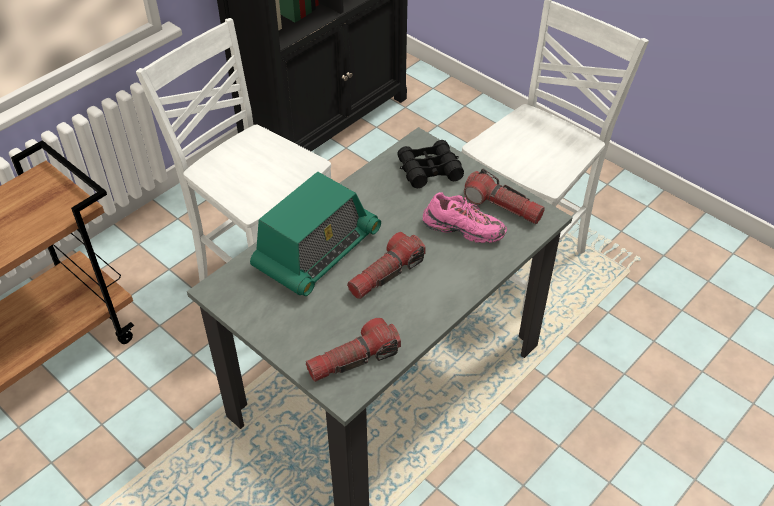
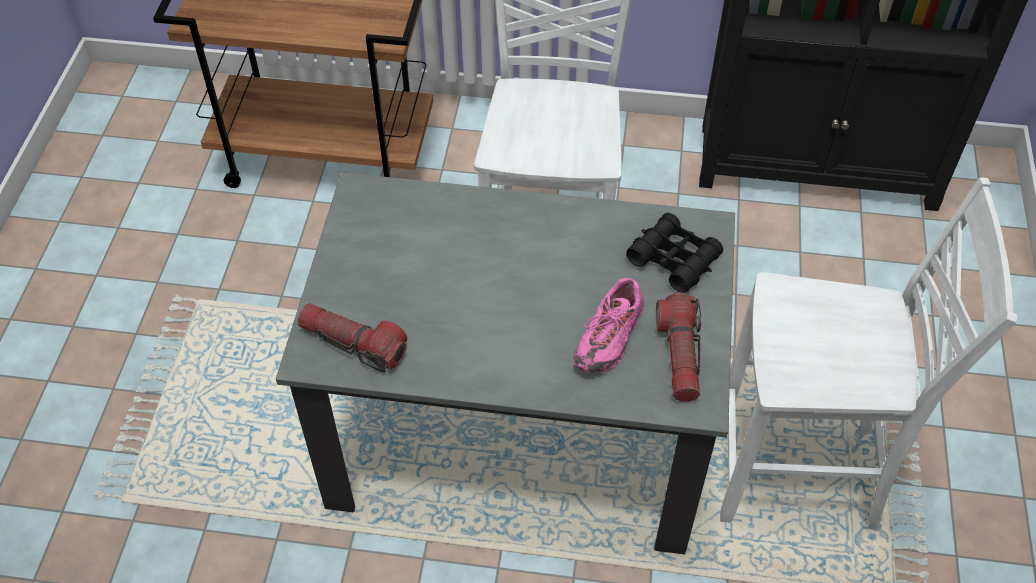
camera: 55 degrees right, 5 degrees up
(317, 251) = (470, 234): radio -> none
(386, 274) = (486, 307): flashlight -> none
(463, 230) = (609, 338): pink shoe -> pink shoe turned 45 degrees clockwise

